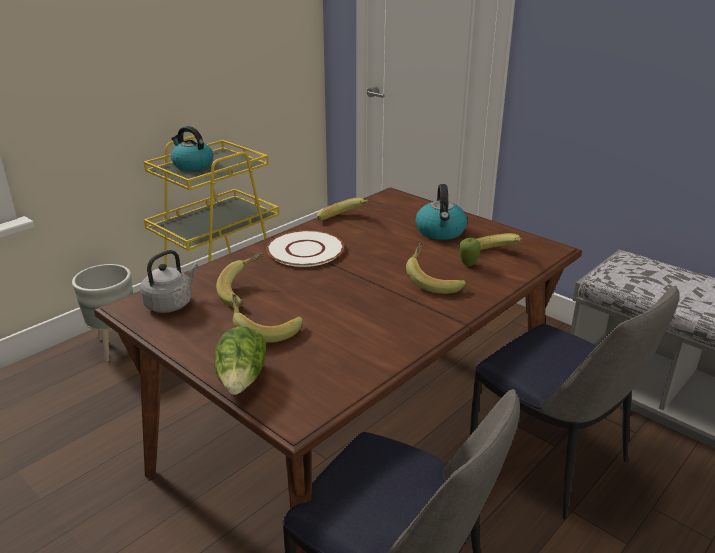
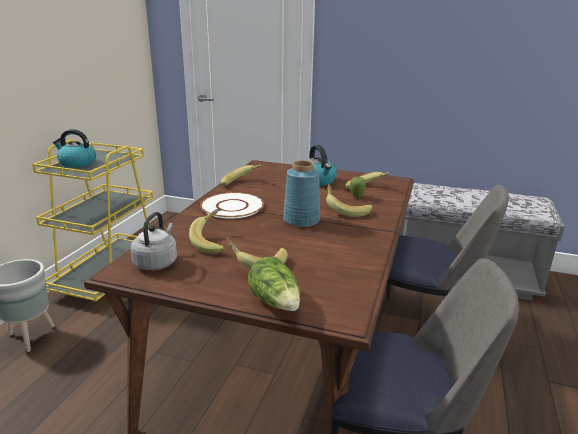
camera: 25 degrees left, 5 degrees down
(366, 284) = (301, 220): none -> blue vase

